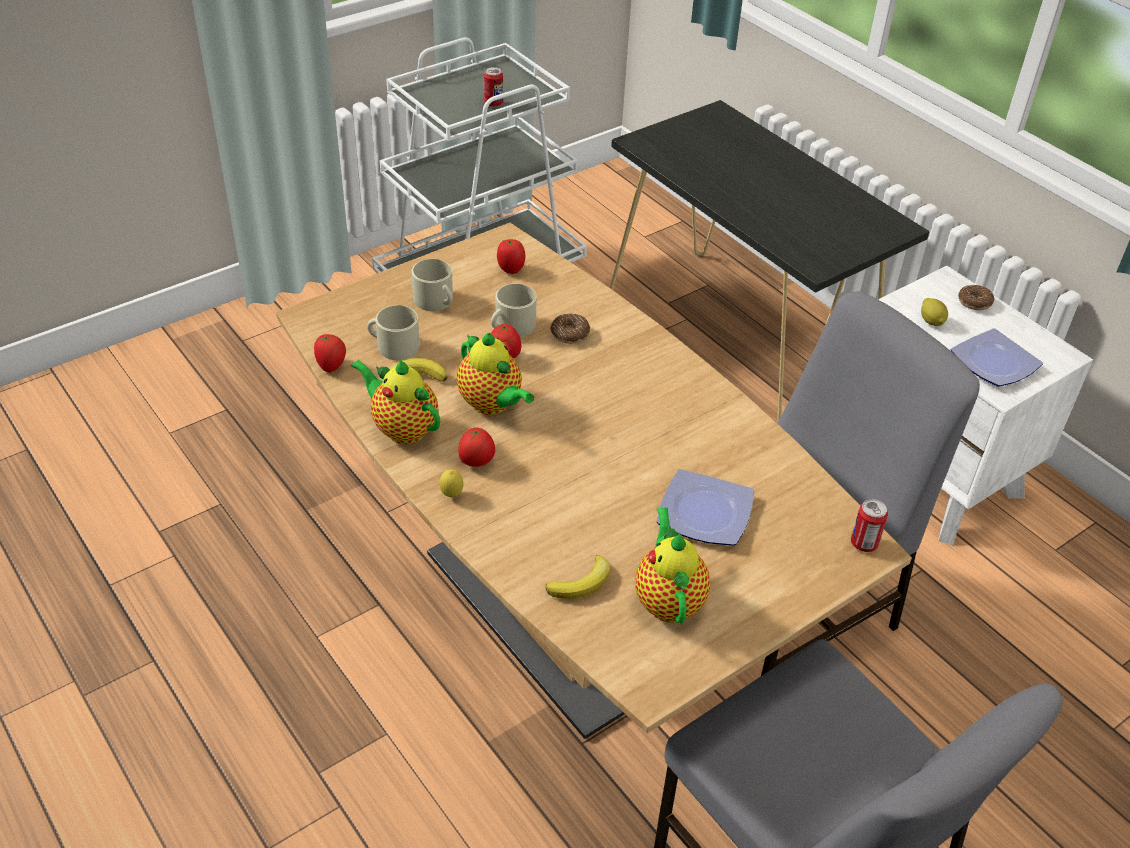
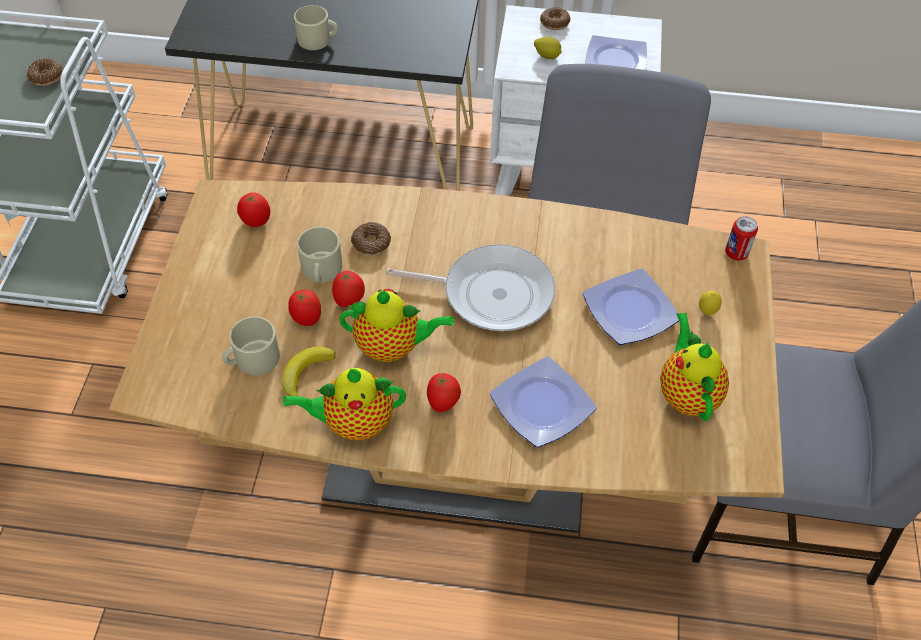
camera: 45 degrees left, 10 degrees up
(331, 366) = (227, 419): tomato -> tomato (306, 318)
(436, 301) = (234, 294): beige mug -> beige mug (318, 40)
(451, 495) = (460, 444): lemon -> lemon (706, 312)
(493, 104) = (46, 77): can -> donut
(541, 519) = (542, 407): none -> plate
(582, 583) = (626, 431): banana -> none
(611, 423) = (491, 293): none -> frying pan
(668, 599) = (687, 393): teapot -> teapot turned 45 degrees clockwise

